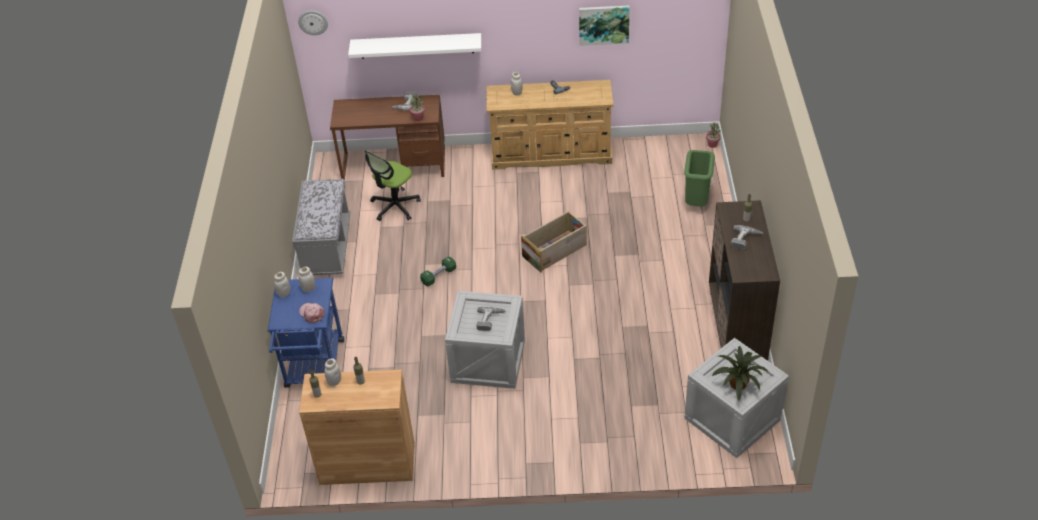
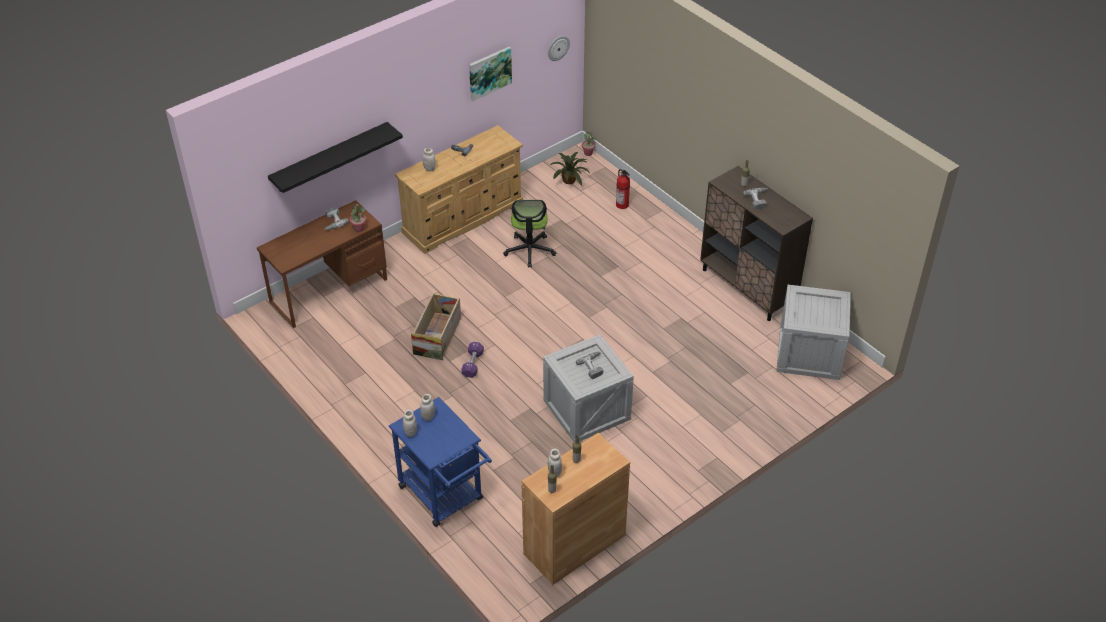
camera: 40 degrees left, 0 degrees up
(312, 313) = (455, 435): pink cap -> none
(313, 22) = (231, 170): wall clock -> wall clock (558, 47)
(326, 247) = (342, 391): grey bench -> none
(395, 206) = (369, 325): office chair -> office chair (529, 250)
(416, 45) = (330, 157): white shelf -> black shelf
(439, 276) = (473, 364): green dumbbell -> purple dumbbell
(555, 250) = (549, 295): crate -> crate (437, 335)
(697, 203) = (622, 205): green trash can -> fire extinguisher
(739, 385) = (824, 317): potted plant -> potted plant (570, 181)

